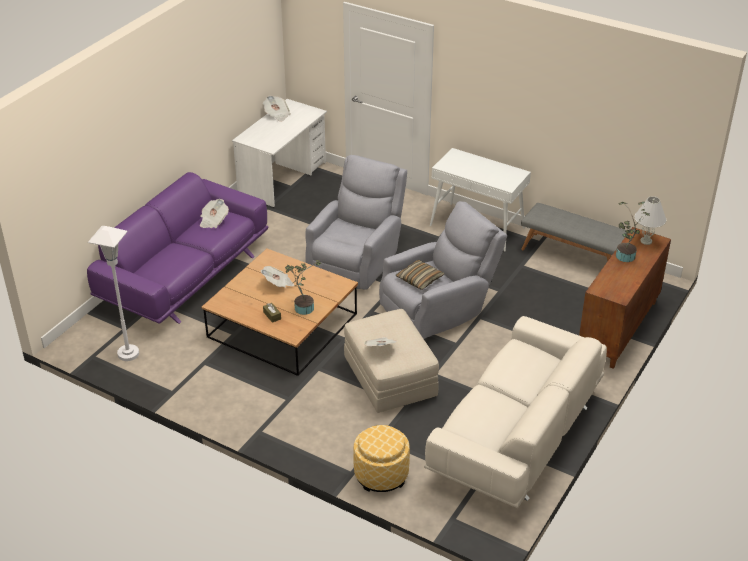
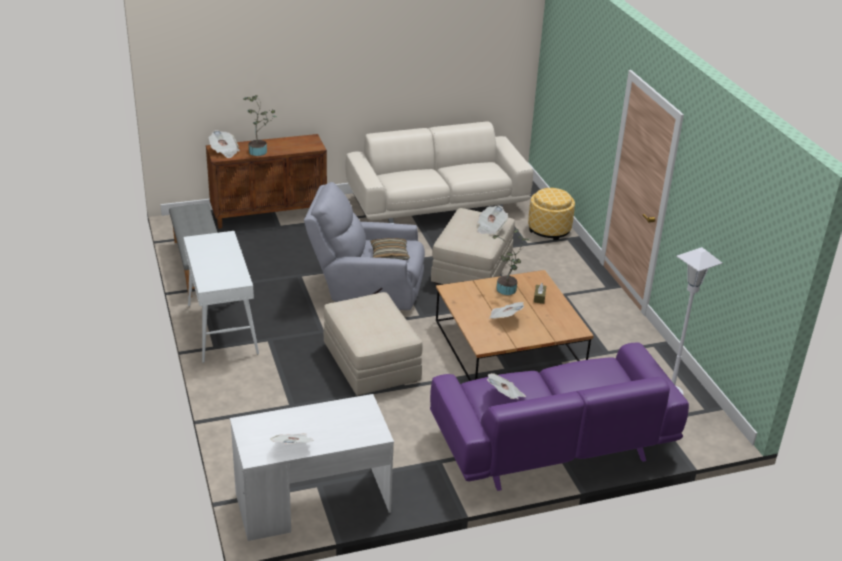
camera: 140 degrees left, 5 degrees down
(356, 259) = (371, 362): grey armchair -> beige ottoman
(645, 241) = (224, 151): white table lamp -> newspaper

